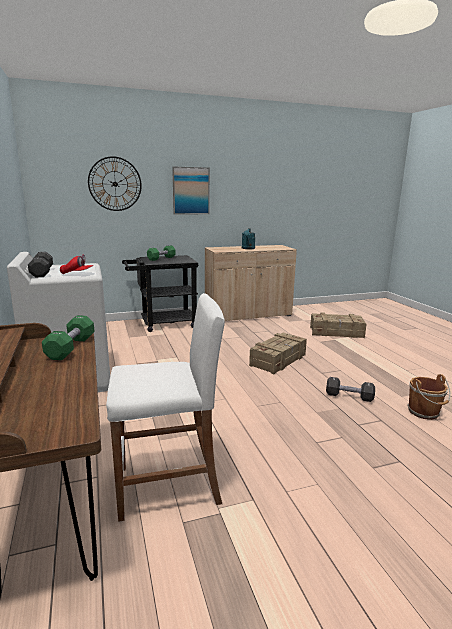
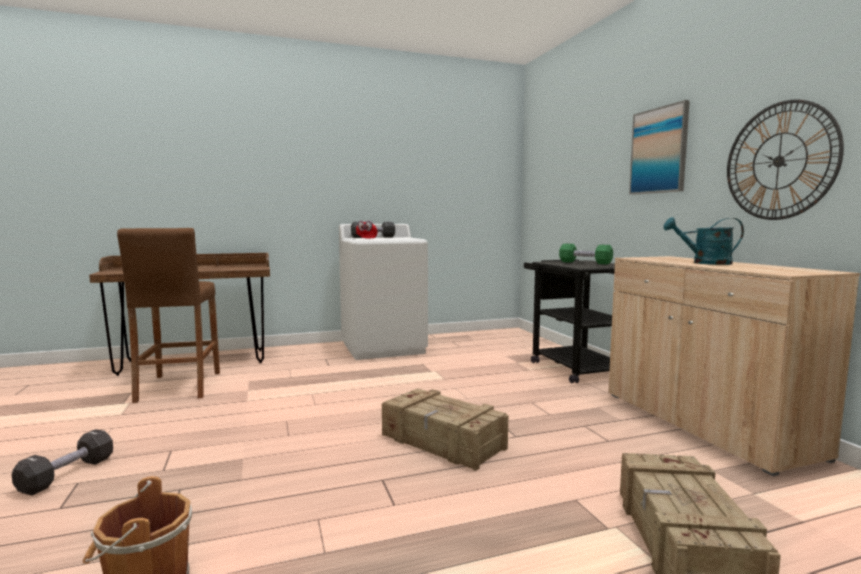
camera: 90 degrees right, 10 degrees down
(71, 348) = (236, 268): green dumbbell -> none
(115, 184) = (578, 157): wall clock -> wall clock (779, 161)
(169, 485) = (179, 387): white stool -> brown stool
(349, 396) = (273, 496): black dumbbell -> black dumbbell (67, 474)

